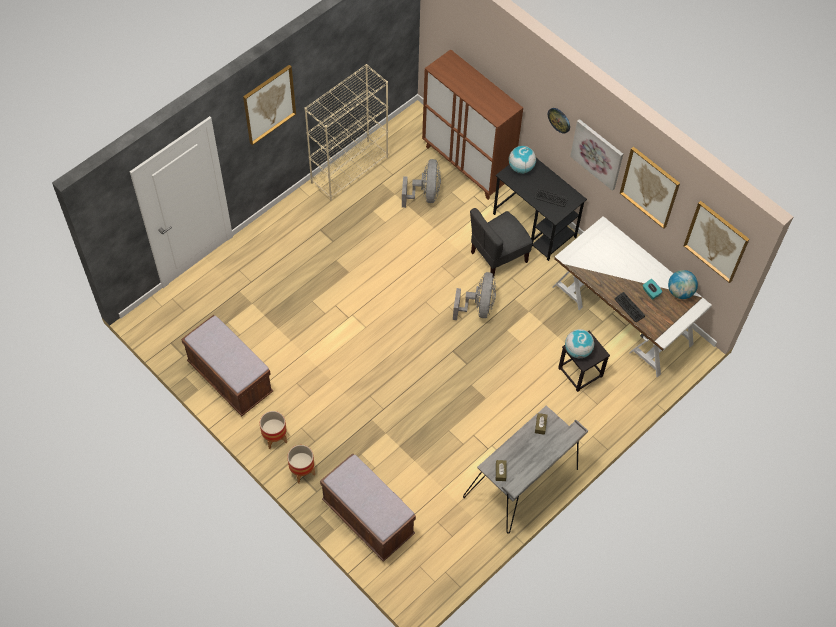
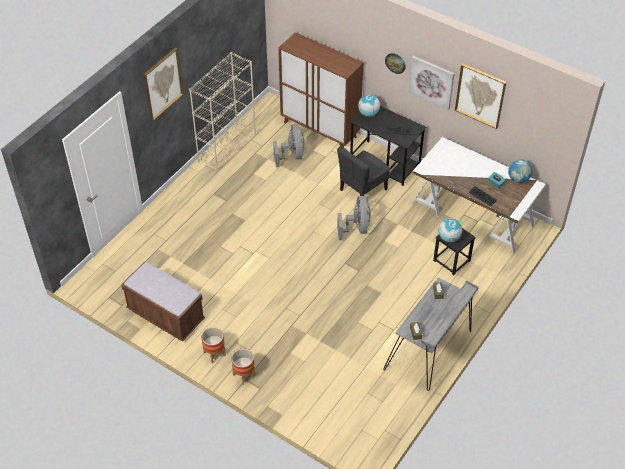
camera: 10 degrees left, 10 degrees down
(368, 518) = (309, 401): brown bench -> none
(716, 241) = (543, 124): picture -> none

